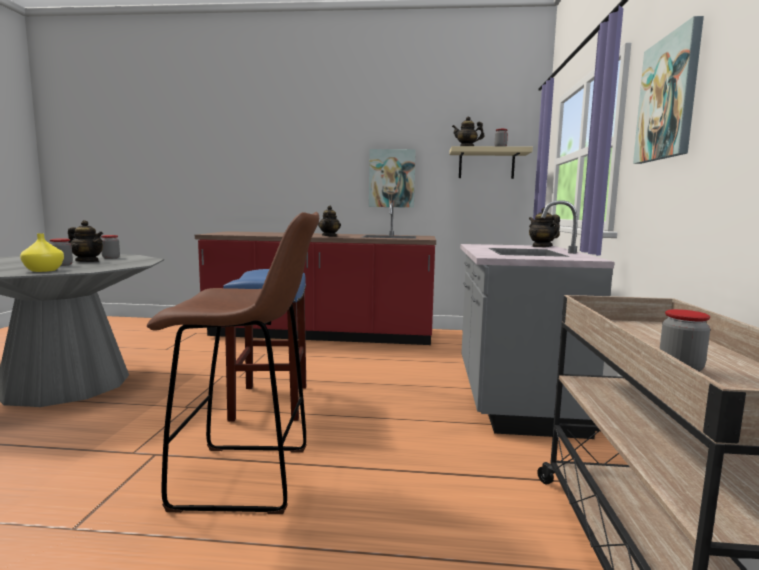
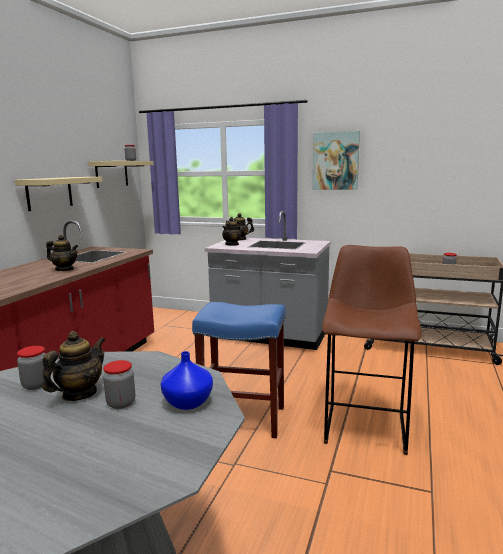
camera: 75 degrees left, 5 degrees up
(44, 270) = (188, 402): yellow vase -> blue vase
(392, 178) = (49, 193): picture -> beige shelf
(467, 147) = (114, 160): teapot -> teapot (232, 244)

